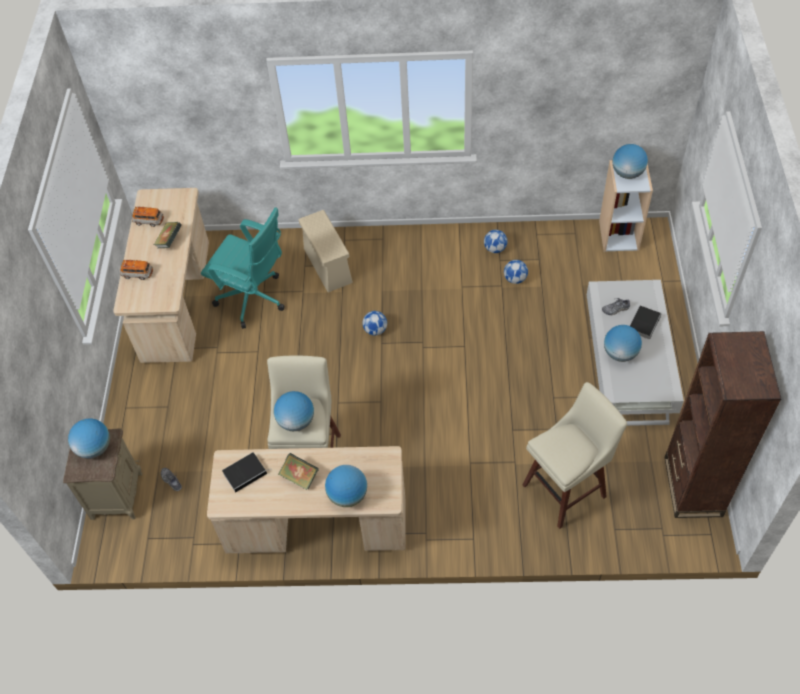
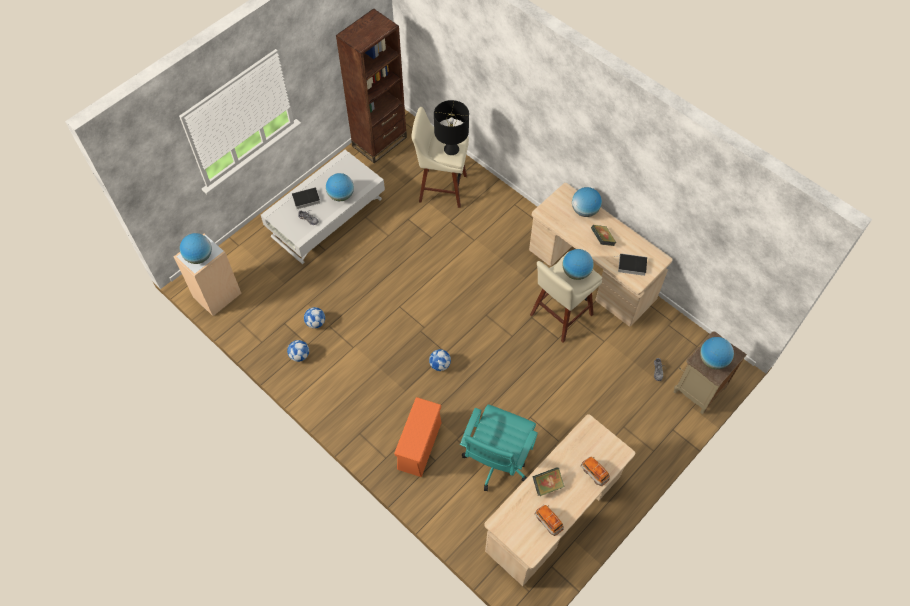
camera: 140 degrees left, 5 degrees up
(254, 300) = (496, 462): turquoise office chair -> turquoise office chair turned 135 degrees counterclockwise
(327, 265) = (419, 446): beige storage box -> orange storage box
(557, 447) = (451, 150): none -> black table lamp

